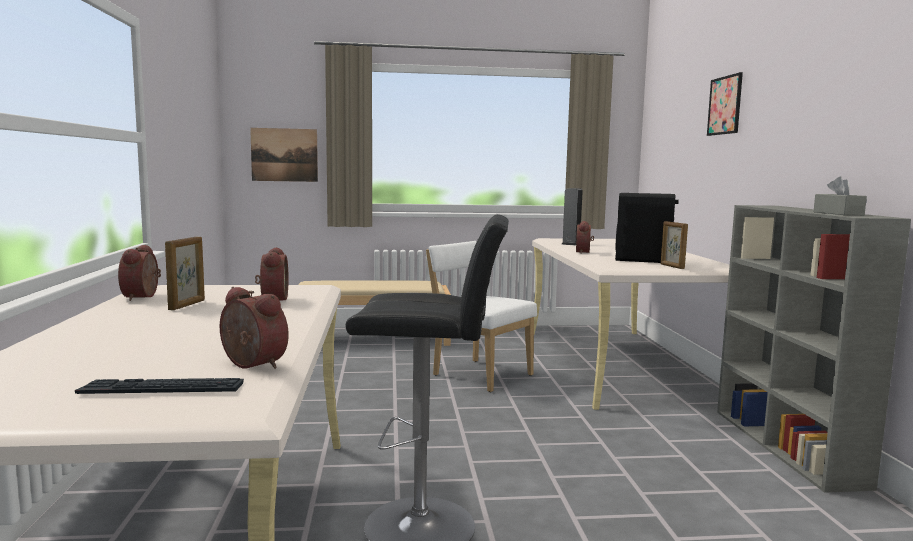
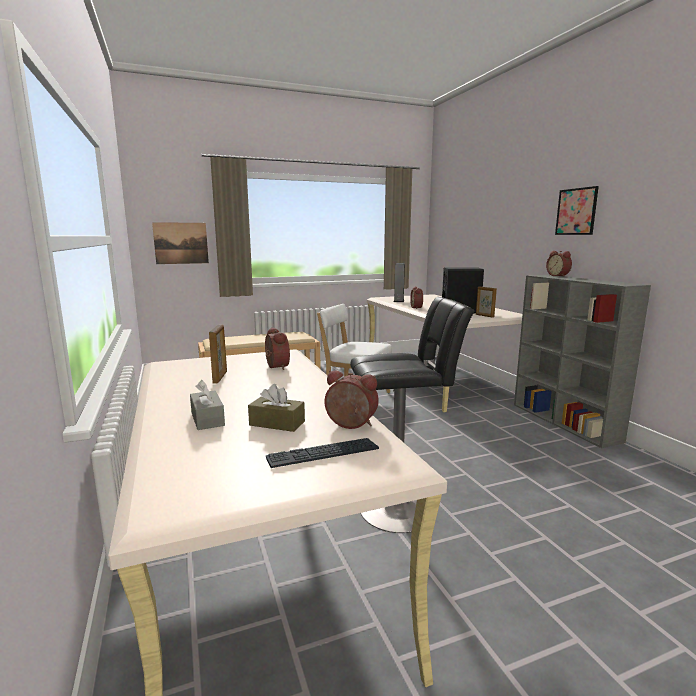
camera: 15 degrees left, 5 degrees up
(143, 297) = (173, 373): alarm clock -> alarm clock (558, 276)
(167, 354) = (277, 423): none -> brown tissue box
(725, 105) = (502, 207): picture -> picture (576, 211)
(838, 213) = (605, 282): grey tissue box -> grey tissue box (207, 419)

